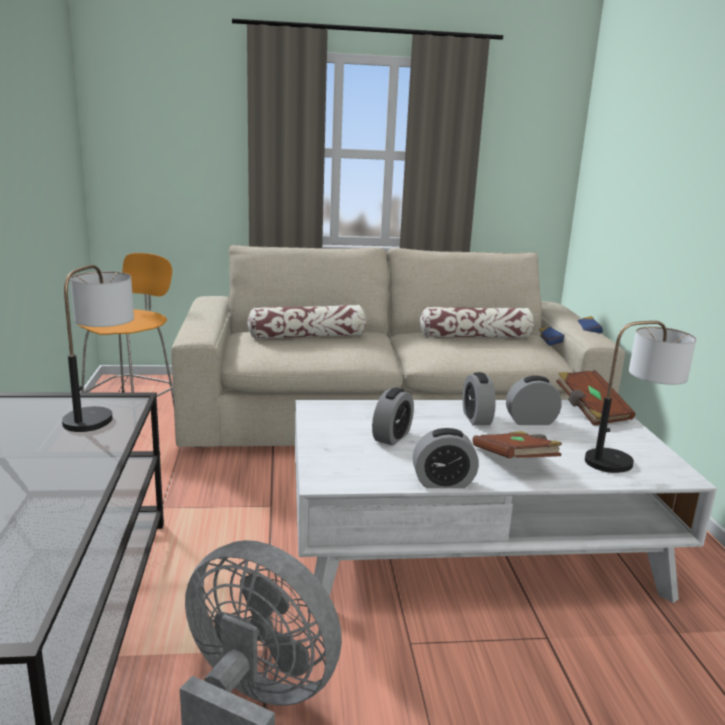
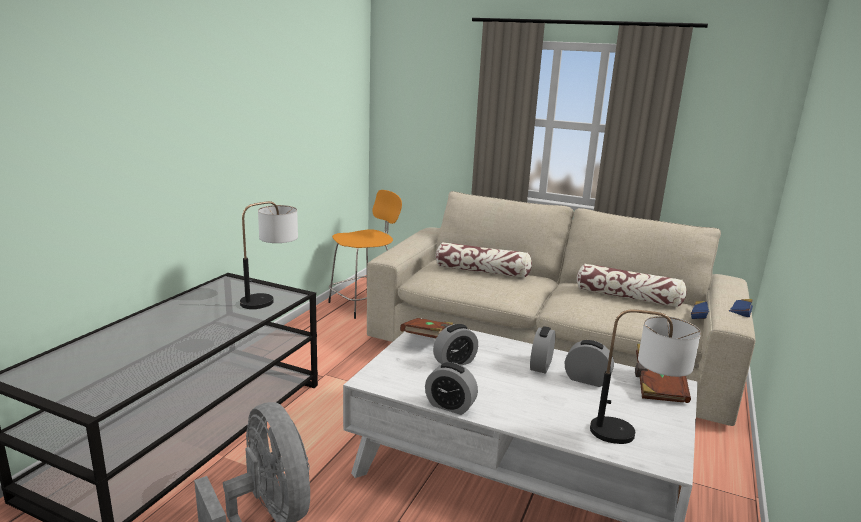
camera: 30 degrees right, 0 degrees up
(514, 461) = (528, 407): brown book -> brown book (428, 339)

